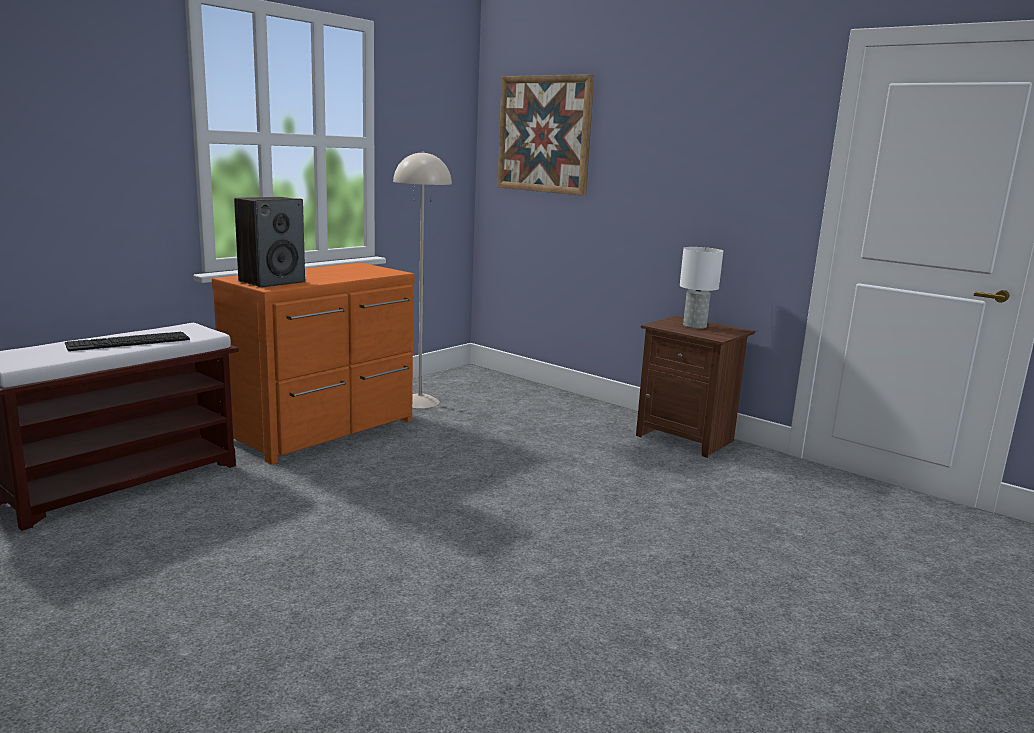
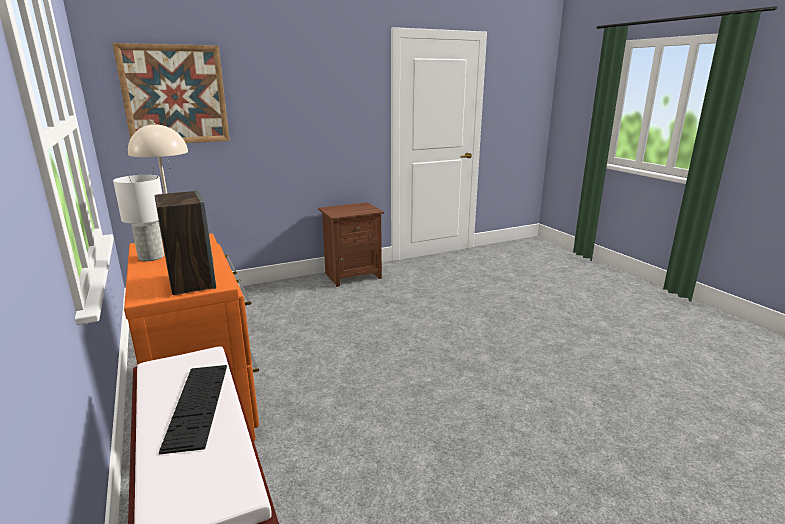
camera: 65 degrees left, 5 degrees up
(694, 326) = (347, 209): white table lamp -> white table lamp (151, 257)

